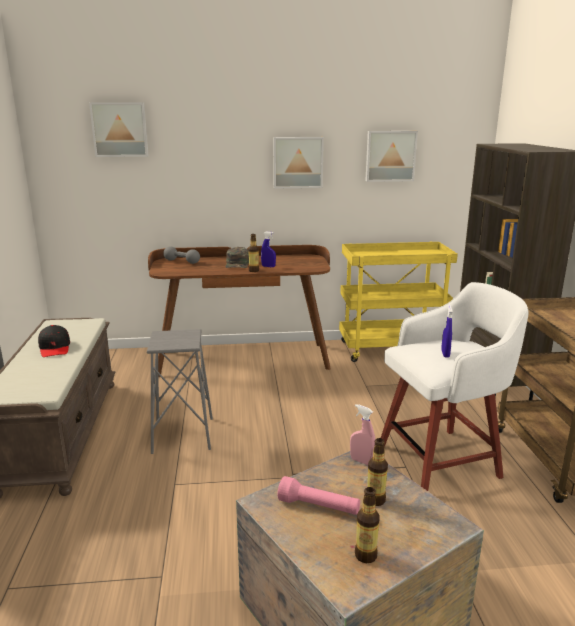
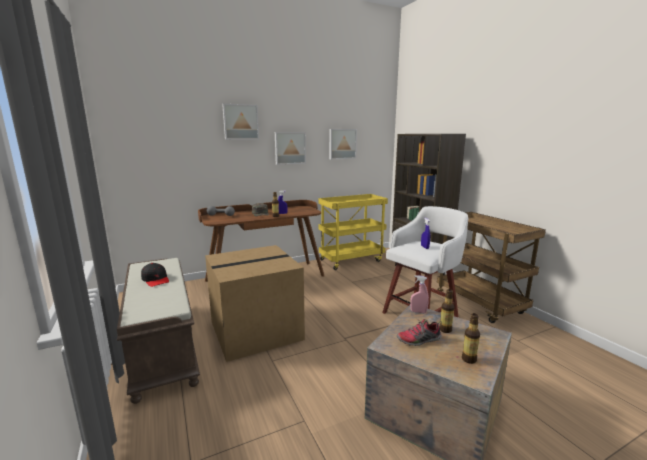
camera: 20 degrees left, 5 degrees down
(120, 129) = (170, 126): picture -> picture (240, 122)
(183, 435) = (256, 329): grey stool -> cardboard box
(318, 507) = (419, 340): pink flashlight -> shoe

